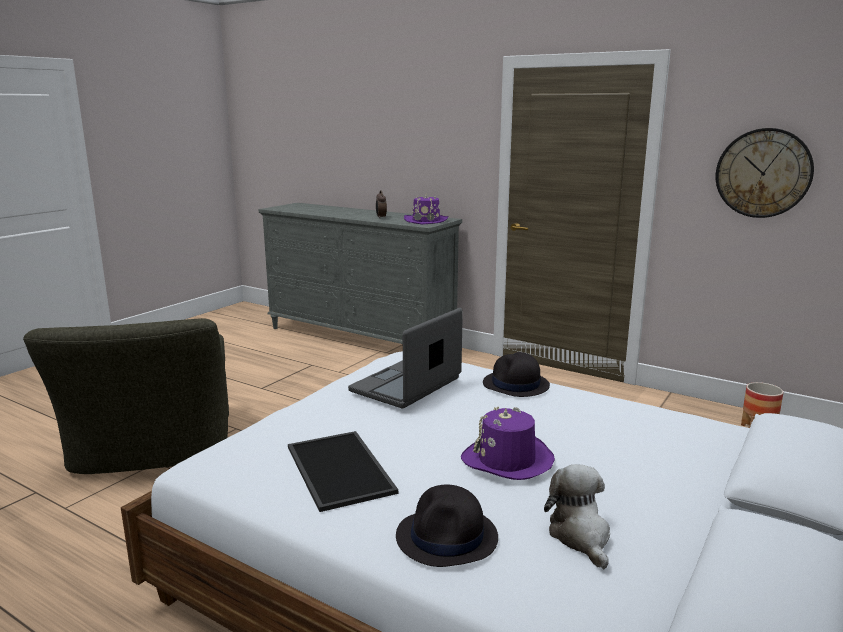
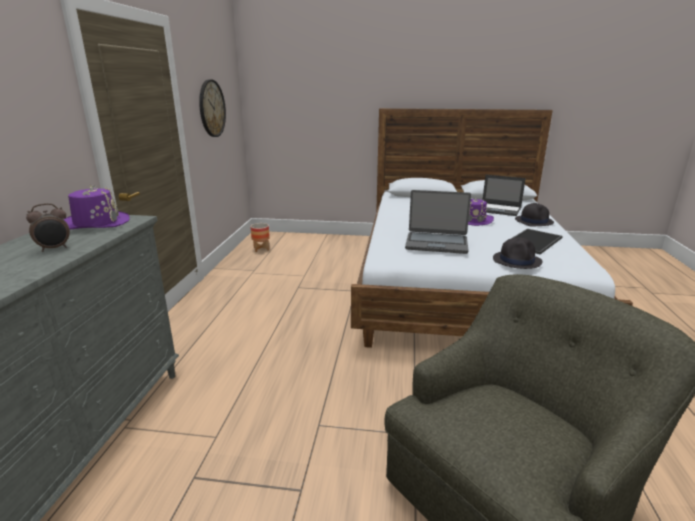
camera: 115 degrees left, 5 degrees up
(515, 385) = (396, 226): black hat -> black hat (517, 261)
(580, 536) = (499, 210): plush toy -> laptop

